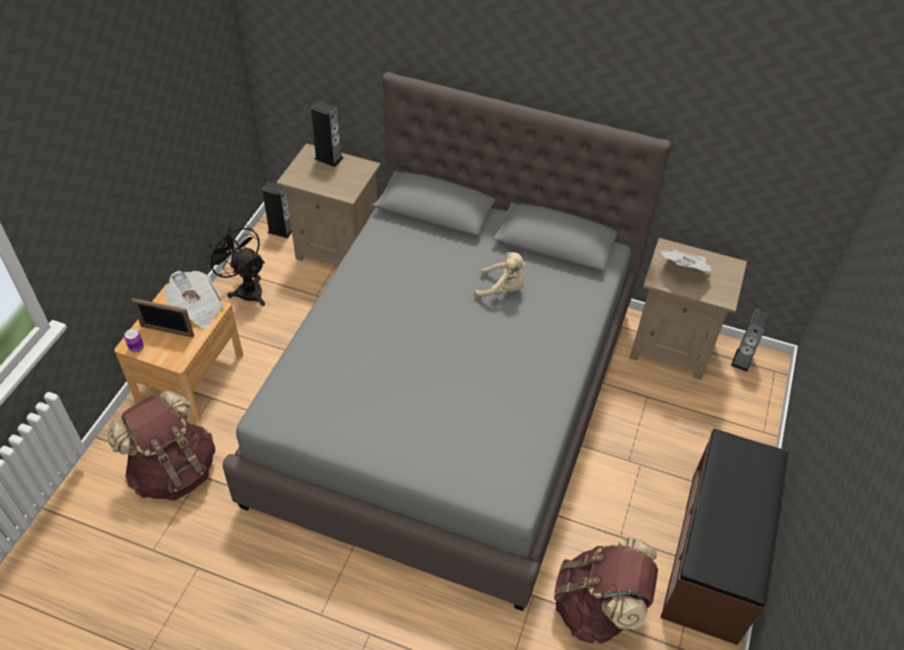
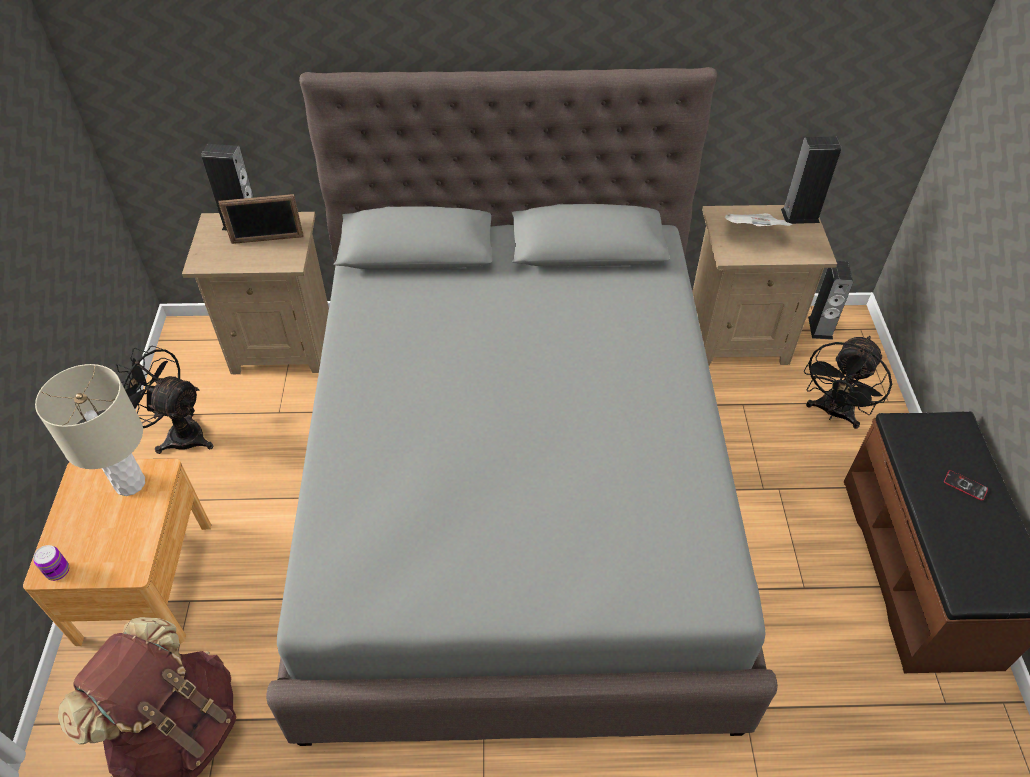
camera: 20 degrees left, 0 degrees up
(167, 331) = (97, 531): picture frame -> picture frame (267, 239)
(197, 309) = (130, 483): newspaper -> beige table lamp
(281, 230) = (194, 344): speaker -> speaker (800, 216)
(502, 289) = (555, 322): beige plush toy -> none
(598, 607) = (828, 691): brown backpack -> none
(714, 426) = (833, 413): none -> black fan
(747, 498) = (965, 485): none -> phone

